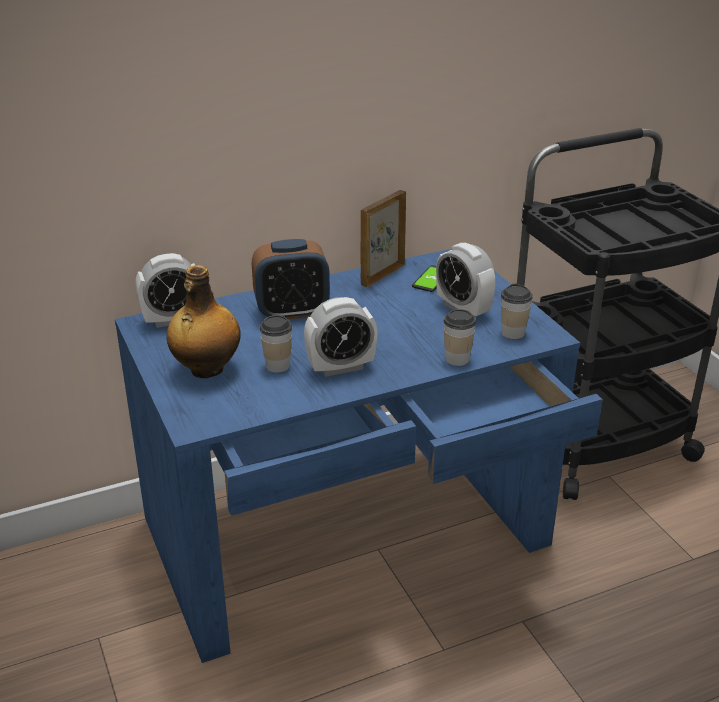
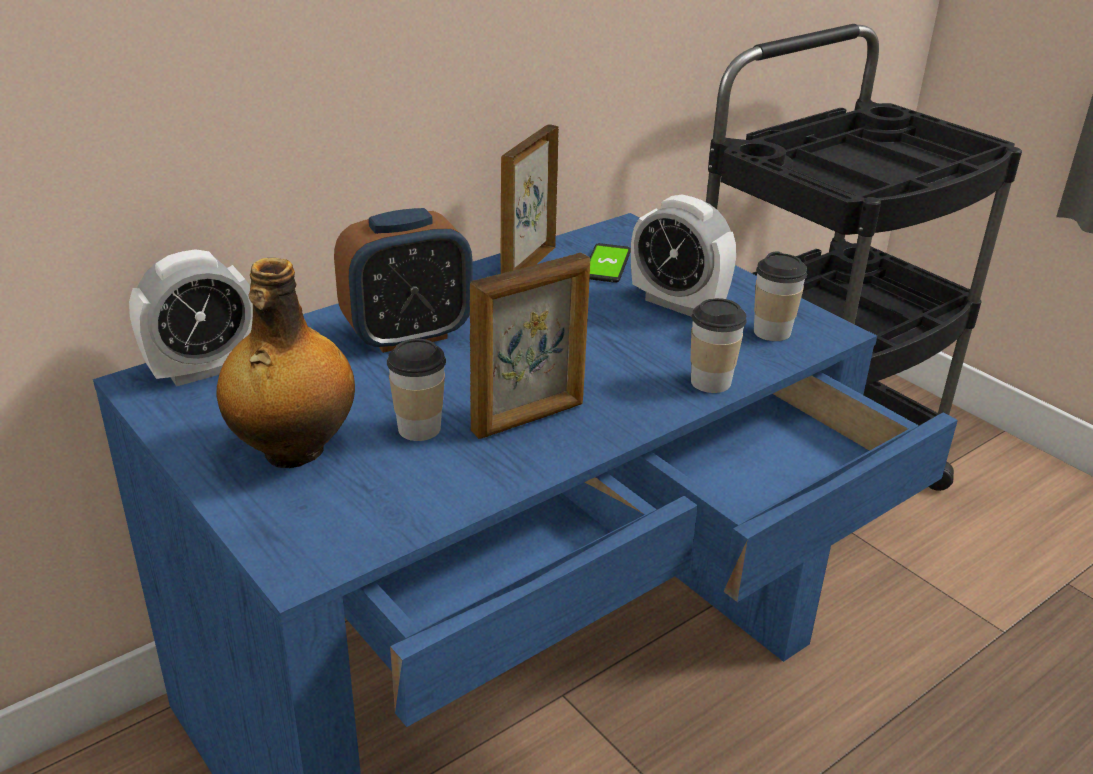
camera: 15 degrees left, 0 degrees up
(341, 367) = (529, 418): alarm clock -> picture frame

